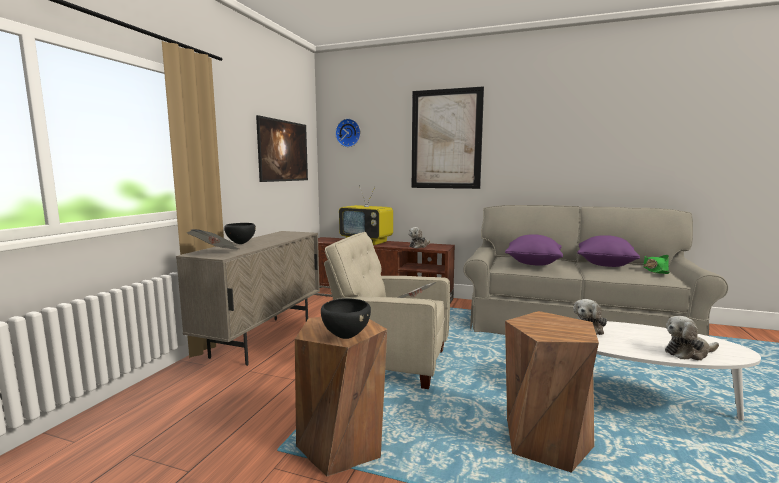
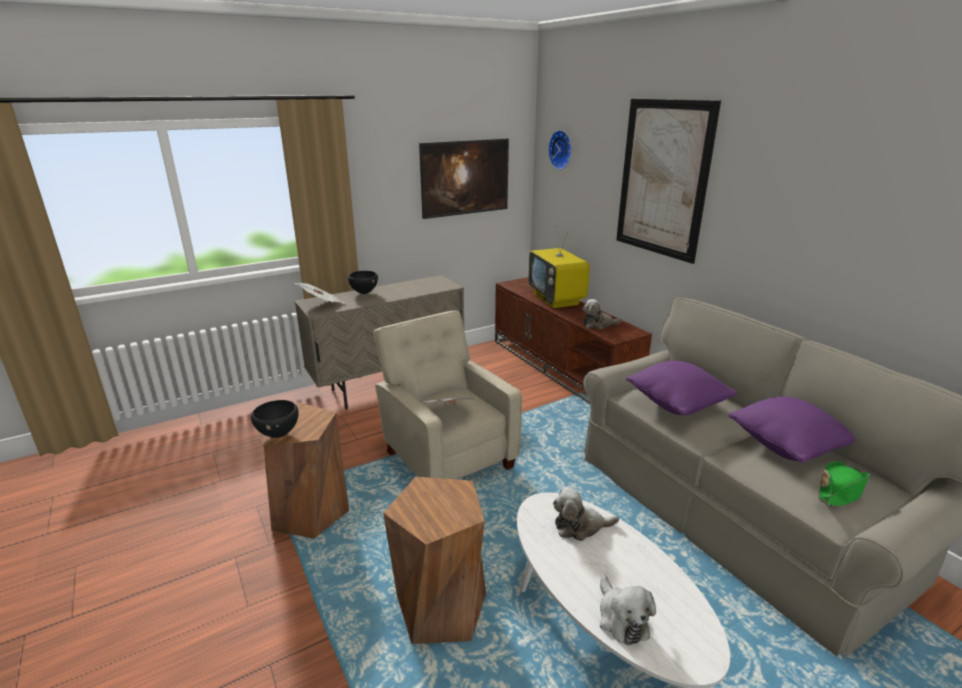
camera: 40 degrees right, 15 degrees up
(688, 353) = (621, 618): plush toy -> plush toy turned 135 degrees counterclockwise

